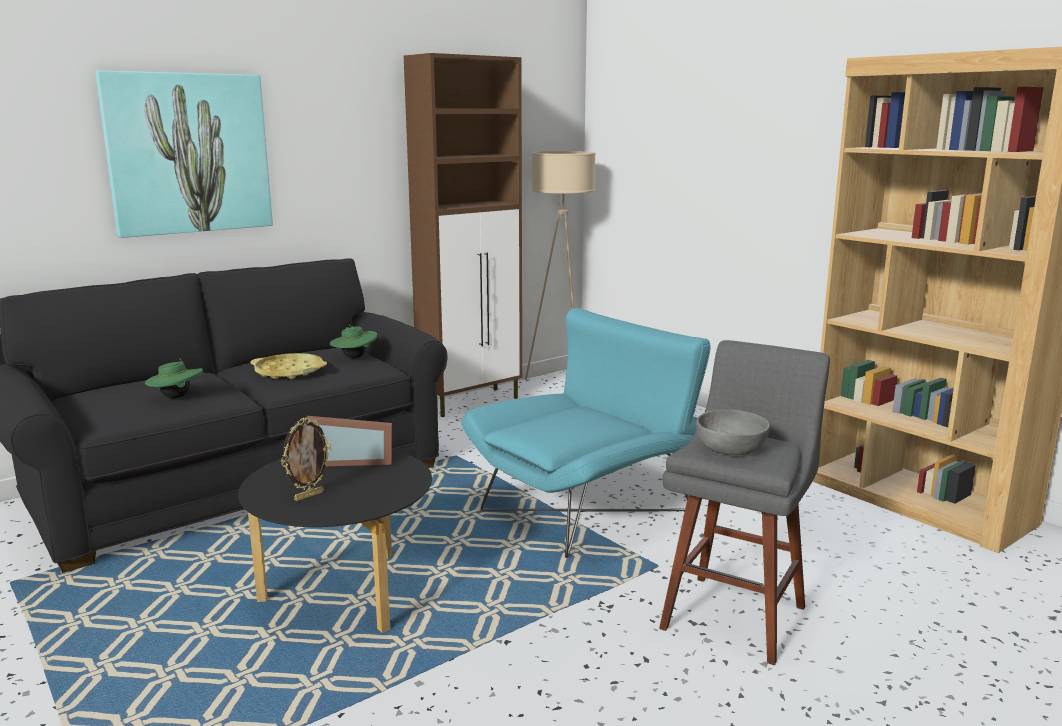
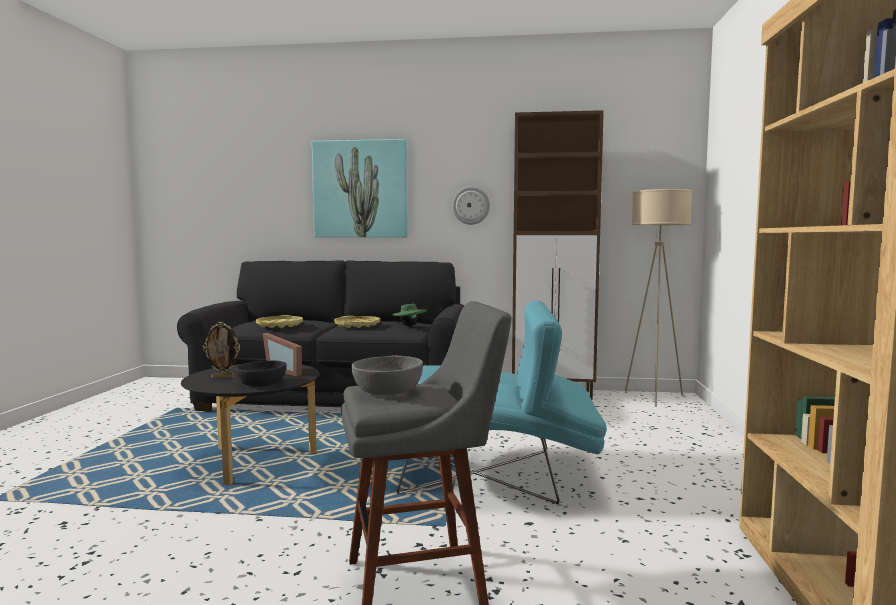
camera: 45 degrees right, 10 degrees down
(176, 397) = (279, 325): green hat -> yellow tray
(352, 173) = (471, 205): none -> wall clock
(389, 487) = (261, 384): none -> black bowl

